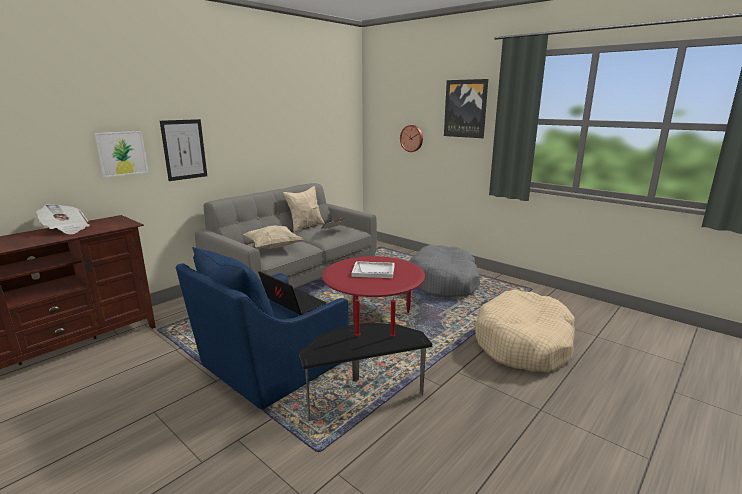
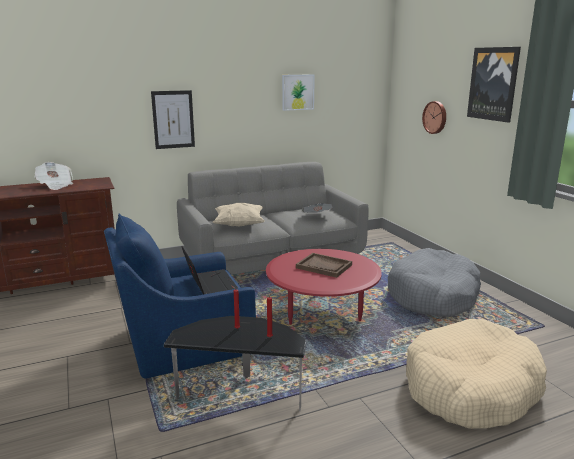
camera: 25 degrees right, 0 degrees up
(122, 153) = (114, 121): picture -> picture (298, 92)
(305, 227) = (292, 209): beige pillow -> none
(373, 271) = (324, 266): white tray -> brown tray

